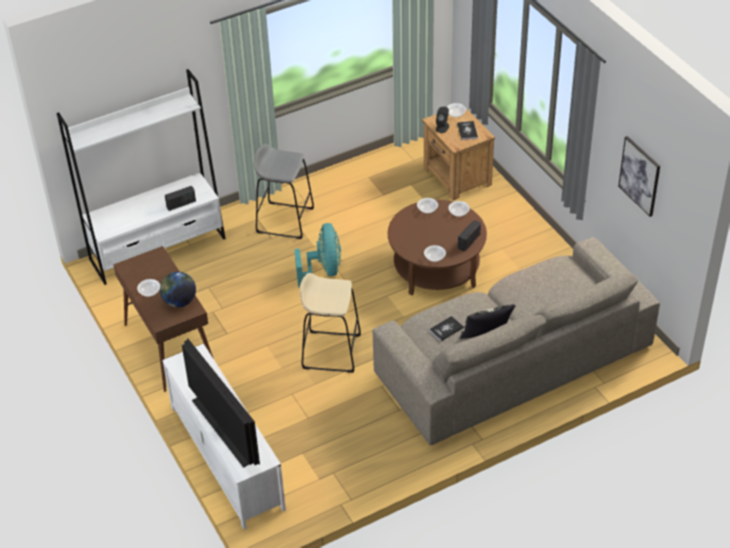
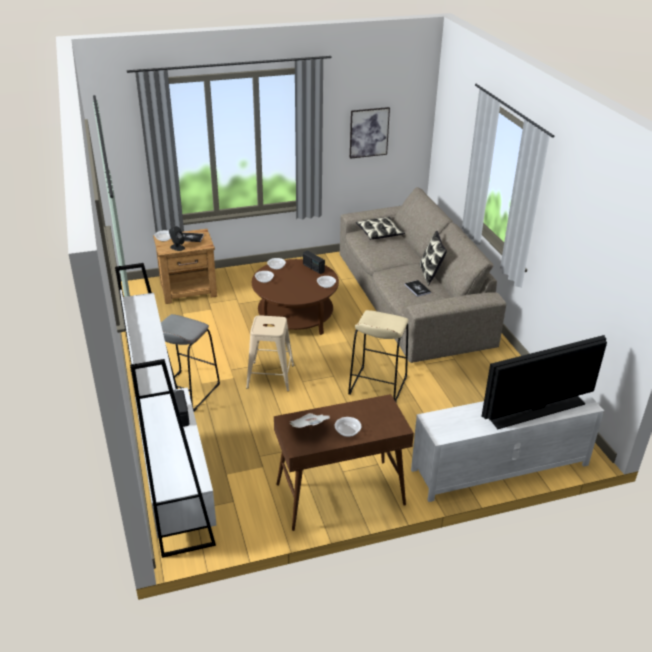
camera: 80 degrees left, 10 degrees down
(150, 269) = (309, 428): none -> newspaper
(179, 301) = (369, 411): globe -> none
(323, 271) = (270, 376): turquoise fan -> beige stool
(572, 281) = (379, 233): none -> pillow

